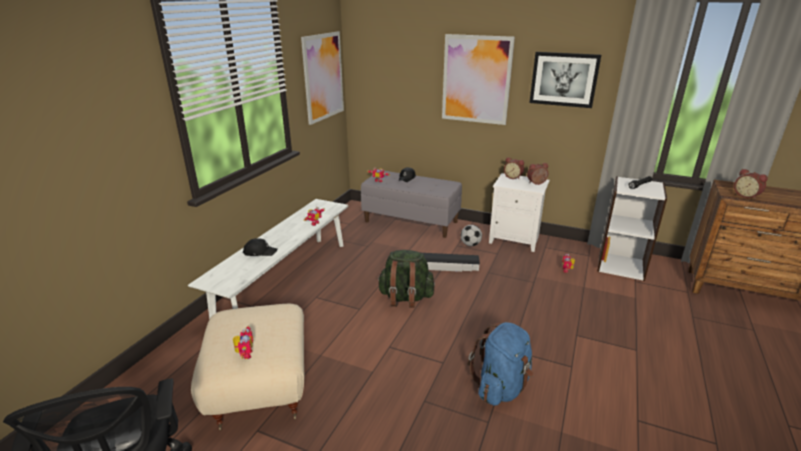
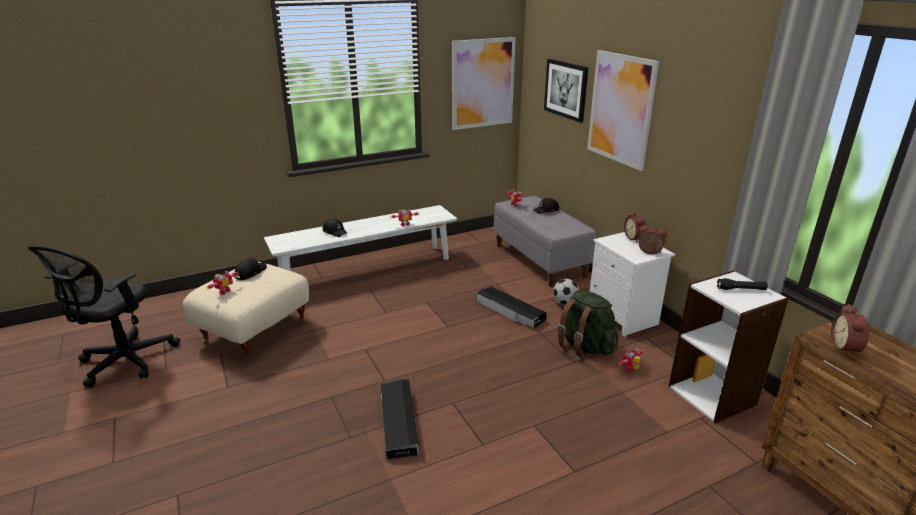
camera: 40 degrees right, 0 degrees up
(242, 323) = (250, 273): none -> black cap
(405, 298) = (432, 321): green backpack -> green backpack (584, 346)
(501, 387) = (399, 422): blue backpack -> black storage box
(564, 79) = (703, 124): picture -> picture (566, 89)

